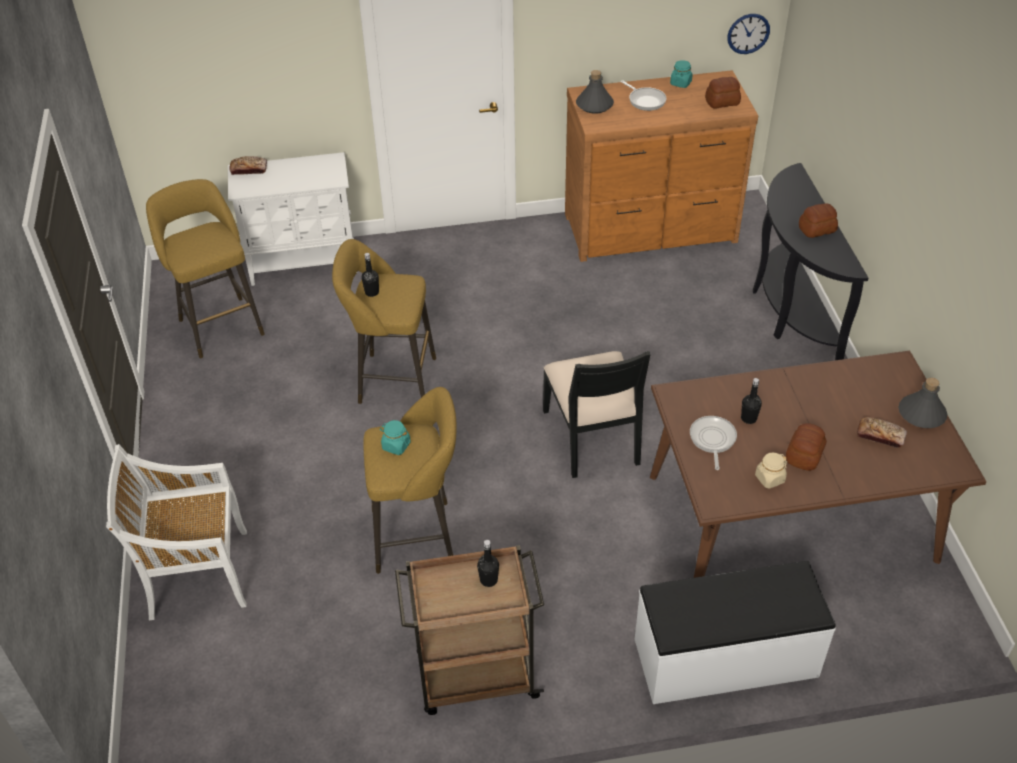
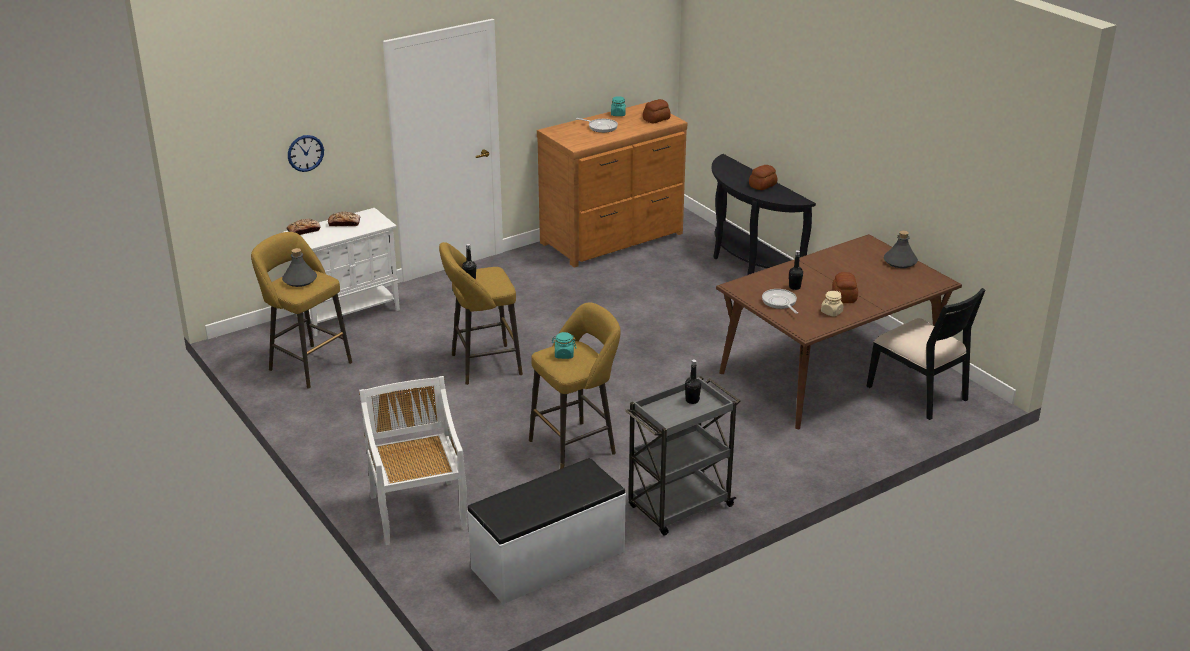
camera: 25 degrees left, 15 degrees down
(196, 574) = (418, 511): white chair -> white chair turned 105 degrees clockwise
(474, 676) = (679, 507): brown cart -> grey cart
(593, 437) = (661, 362): black chair -> black chair (918, 392)
(594, 105) = (566, 135): grey bottle -> grey bottle (299, 280)
(726, 659) = (842, 452): white bench -> white bench (549, 560)
(748, 33) = (655, 71): wall clock -> wall clock (305, 153)
(880, 435) = (883, 277): bread -> bread (344, 223)

